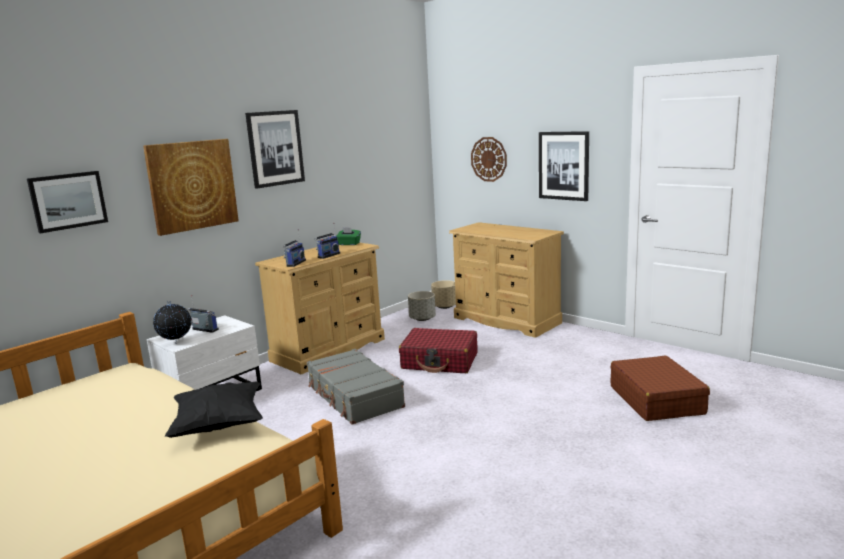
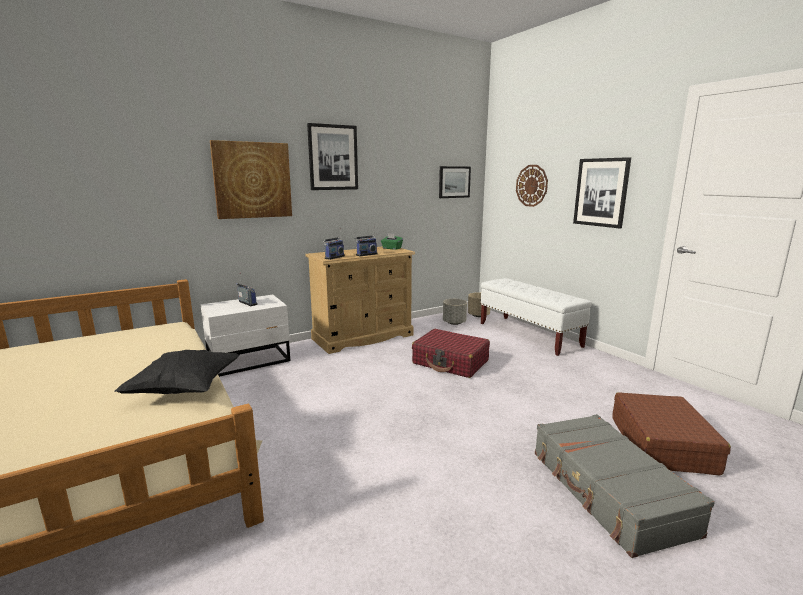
camera: 15 degrees right, 0 degrees up
(68, 201) = (138, 179): picture -> picture (454, 182)
(176, 343) = (216, 310): globe -> none
(354, 397) = (358, 382): grey suitcase -> grey suitcase (608, 492)
(506, 320) = (528, 335): beige dresser -> white bench

